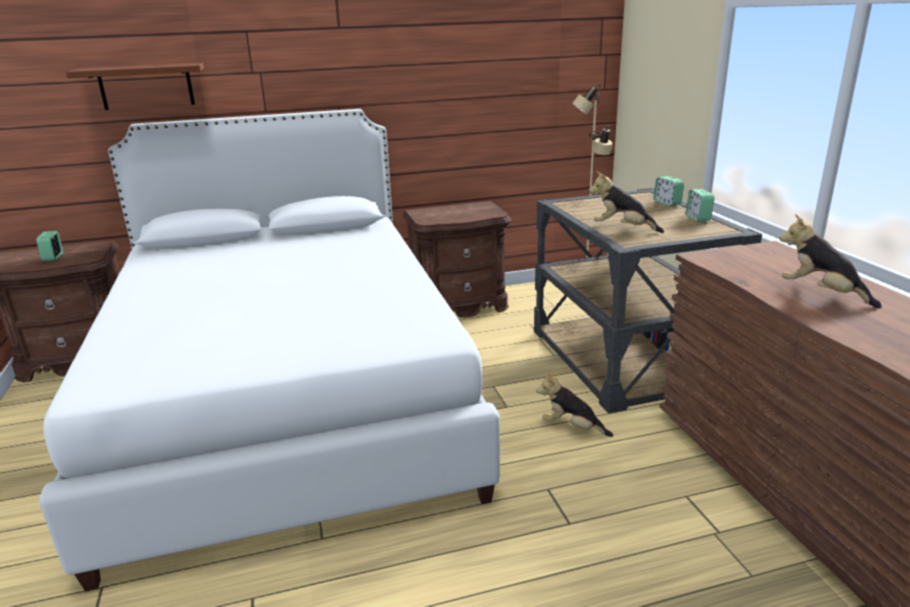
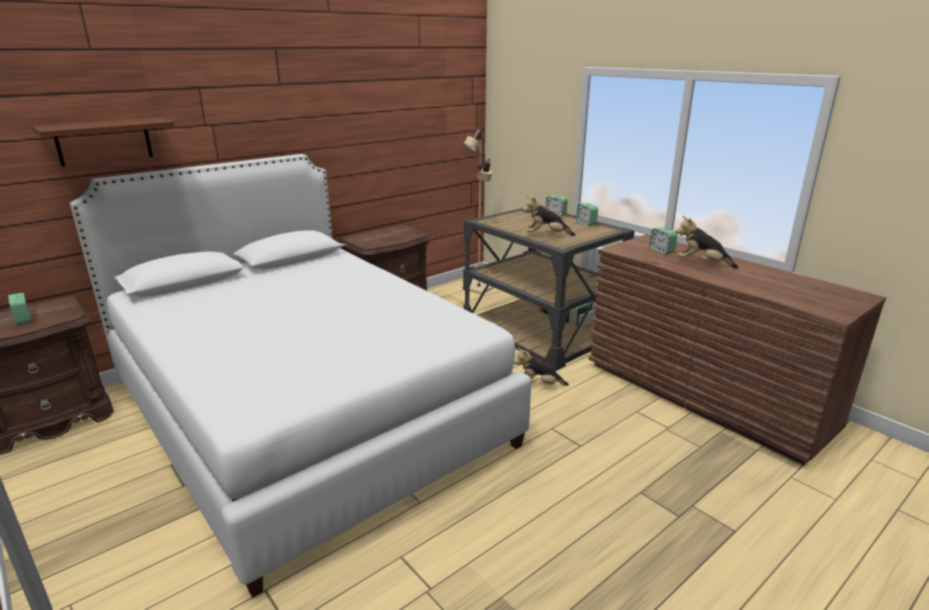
camera: 25 degrees left, 0 degrees up
(773, 266) = (661, 251): none -> alarm clock

